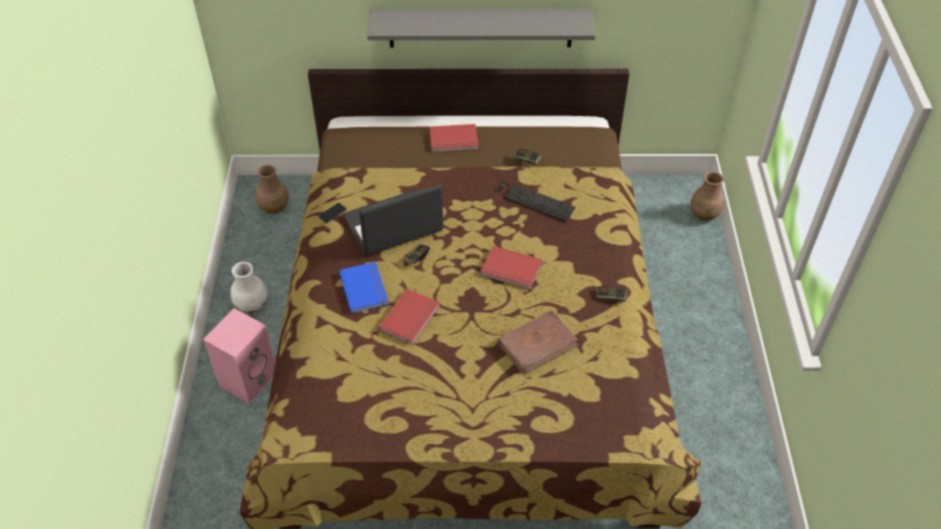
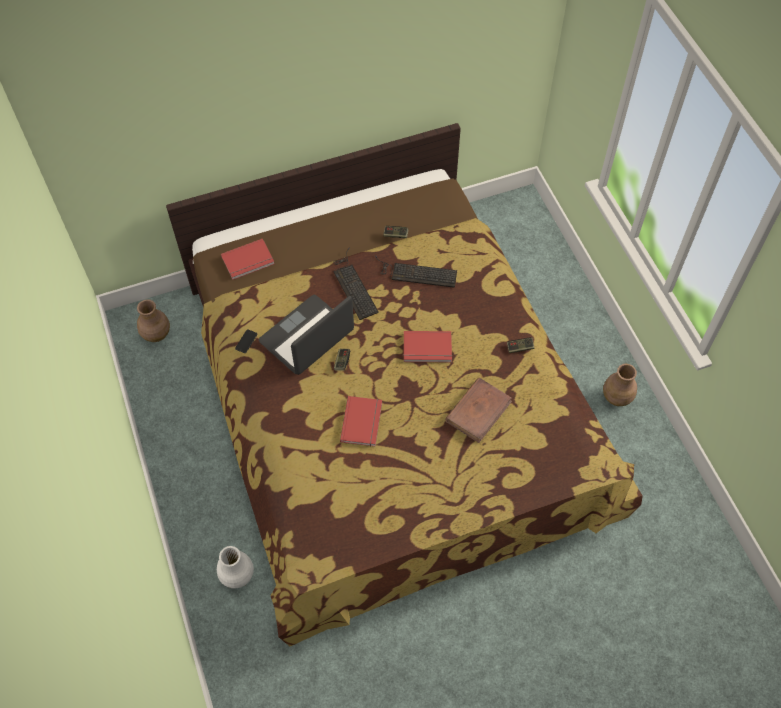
camera: 20 degrees left, 10 degrees up
(248, 377) = (213, 508): pink speaker -> none
(252, 305) = (182, 438): white vase -> white vase (237, 575)
(365, 288) = (310, 406): blue book -> none
(454, 140) = (321, 233): red book -> red book (248, 261)
(462, 193) = (353, 285): none -> keyboard
(480, 27) = (321, 125): grey shelf -> none
(704, 215) = (542, 225): brown vase -> brown vase (617, 397)

